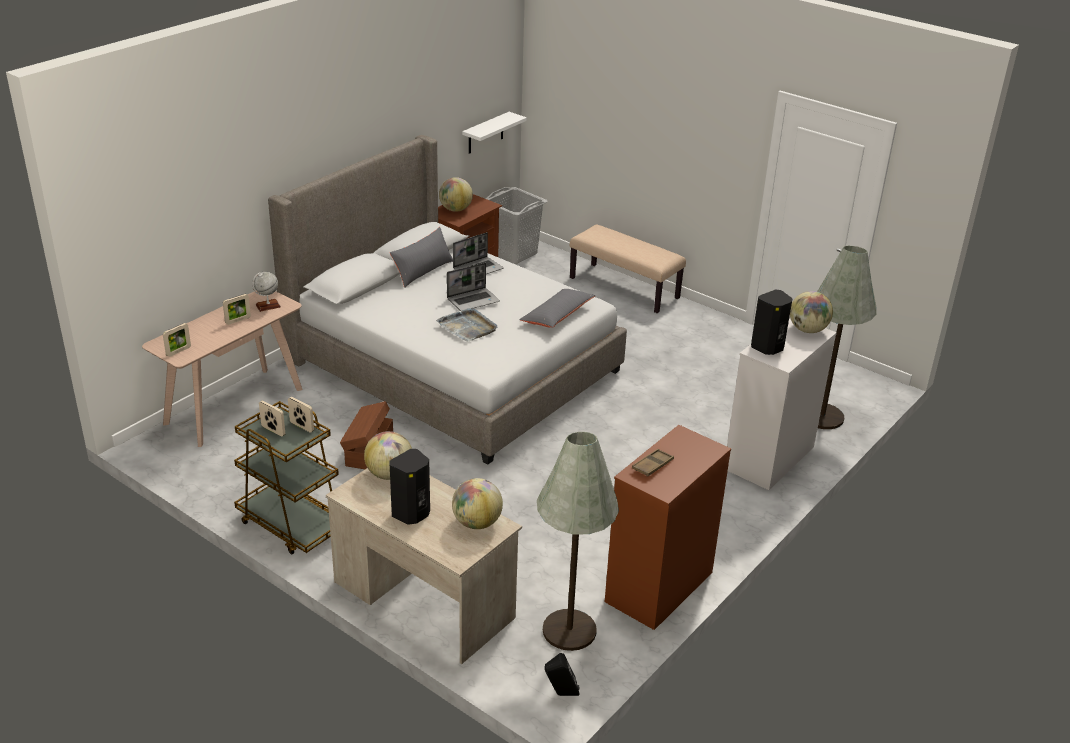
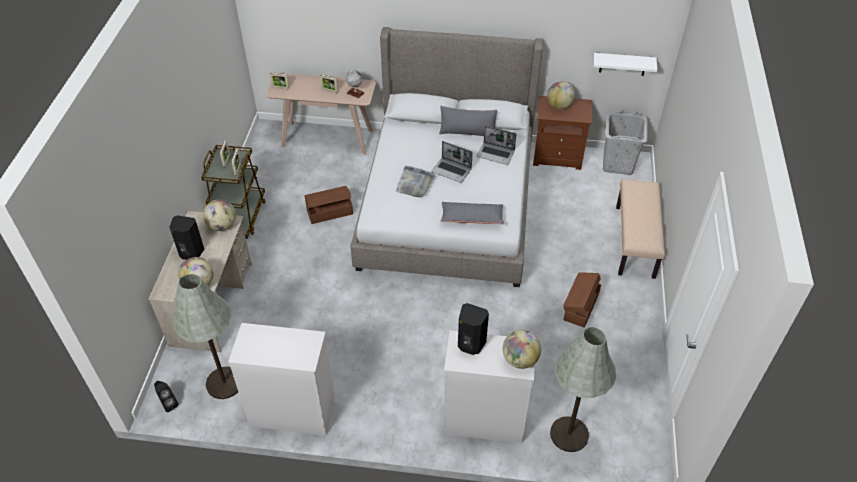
camera: 60 degrees right, 15 degrees up
(652, 465) = (265, 337): brown tray -> none
(658, 587) = (292, 411): brown dresser -> white dresser
(676, 348) = (580, 306): none -> brown storage box

